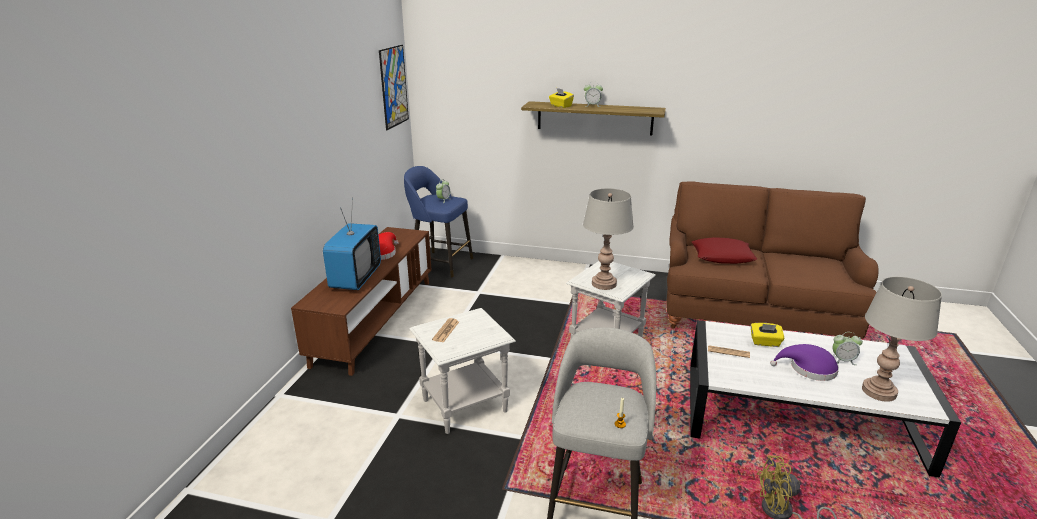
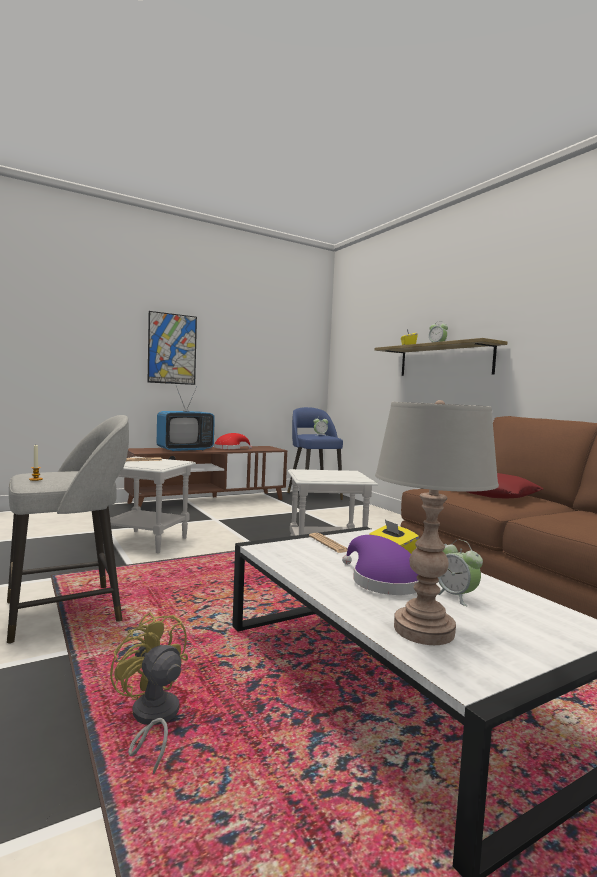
camera: 45 degrees right, 20 degrees down
(393, 87) = (306, 341): picture -> picture (172, 349)
(604, 284) = (311, 474): grey table lamp -> none

